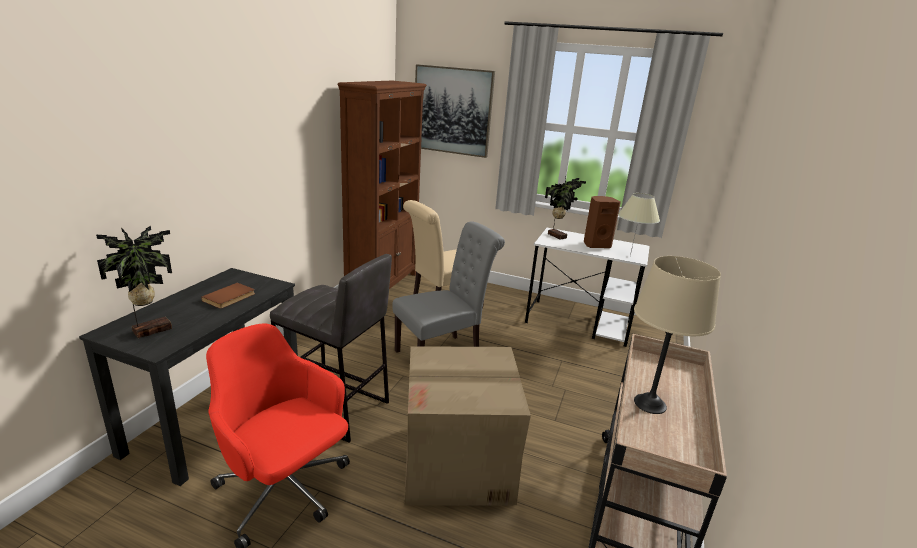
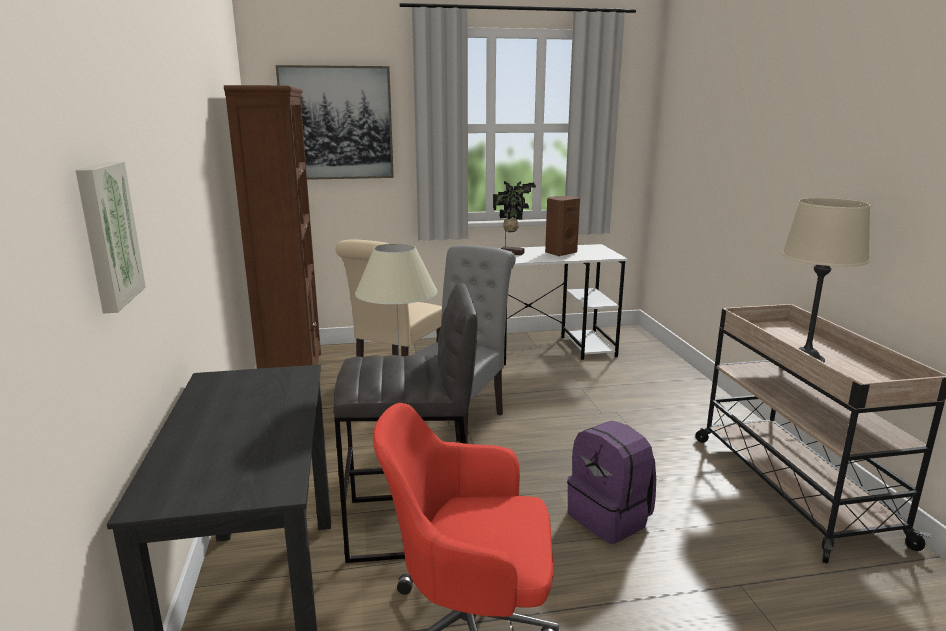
camera: 30 degrees left, 5 degrees down
(127, 182) = (106, 235): none -> picture
(150, 330) = (218, 473): potted plant -> none
(230, 297) = (263, 403): brown book -> none
(458, 463) = (610, 518): cardboard box -> purple backpack
(630, 256) = (603, 255): beige table lamp -> beige table lamp (399, 369)

